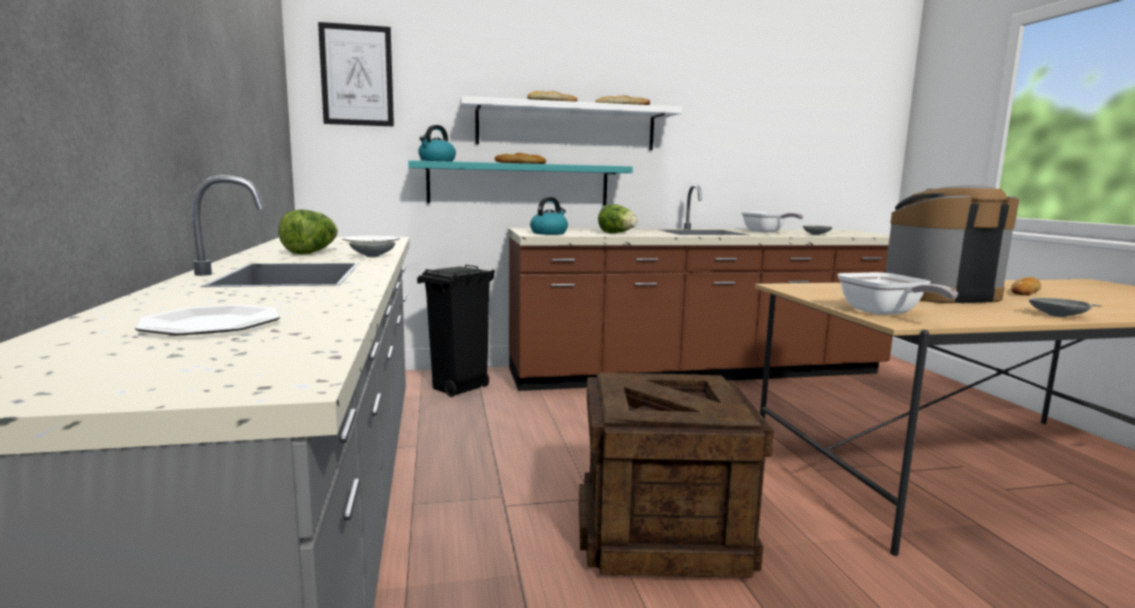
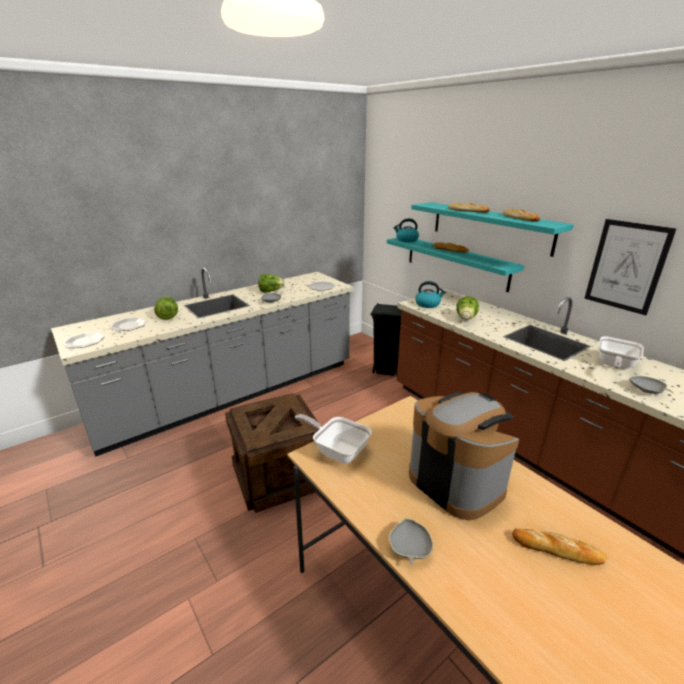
camera: 65 degrees right, 15 degrees up
(215, 370) = (84, 341): none -> plate
(249, 297) = (168, 316): none -> lettuce
(357, 75) = (388, 183): picture -> picture (626, 266)
(566, 126) = (490, 227): white shelf -> turquoise shelf
(884, 313) = (337, 450): frying pan -> frying pan turned 75 degrees clockwise

